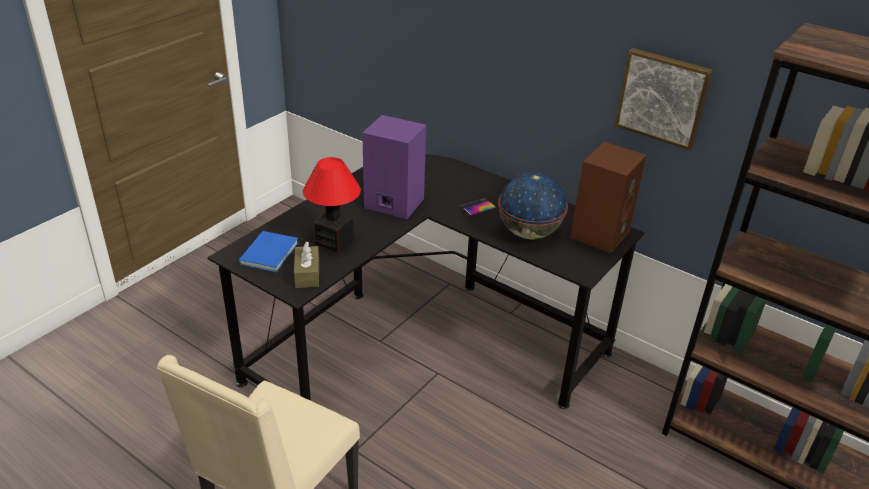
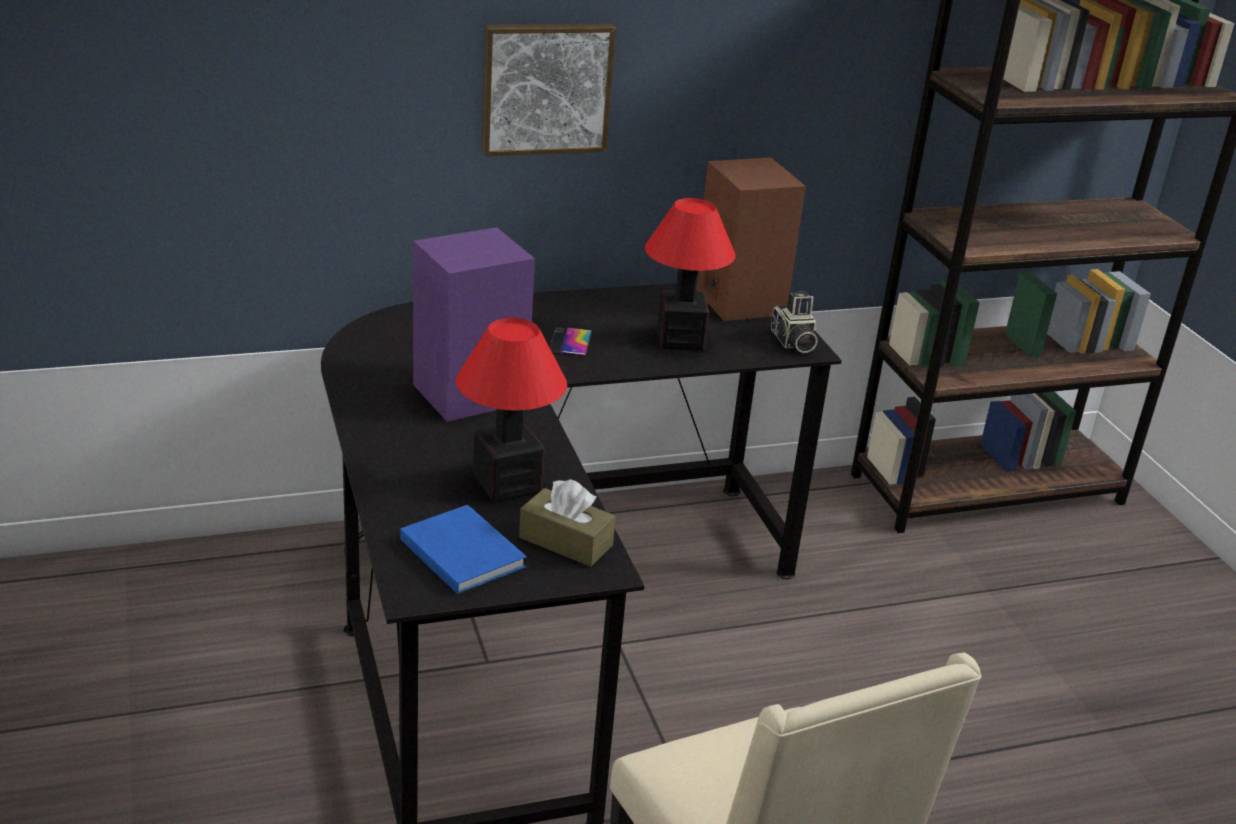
camera: 55 degrees left, 5 degrees down
(529, 233) = (679, 339): globe -> table lamp
(583, 266) = (792, 342): none -> camera
(663, 97) = (772, 67): picture -> picture (545, 87)

